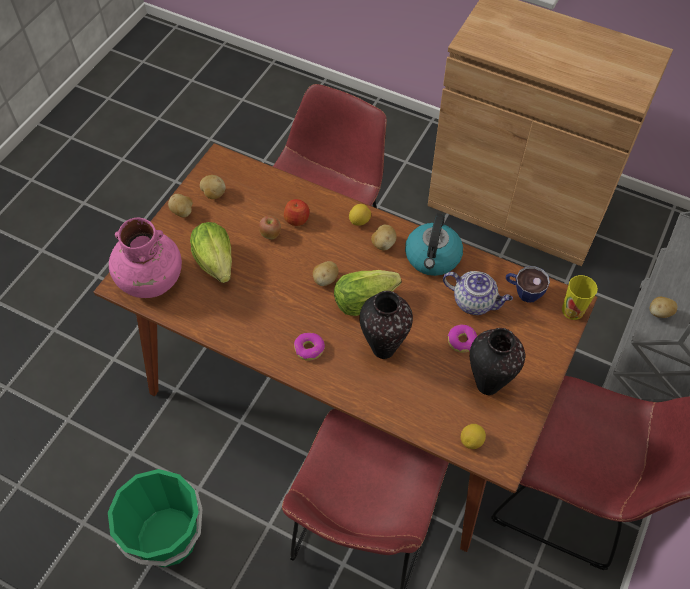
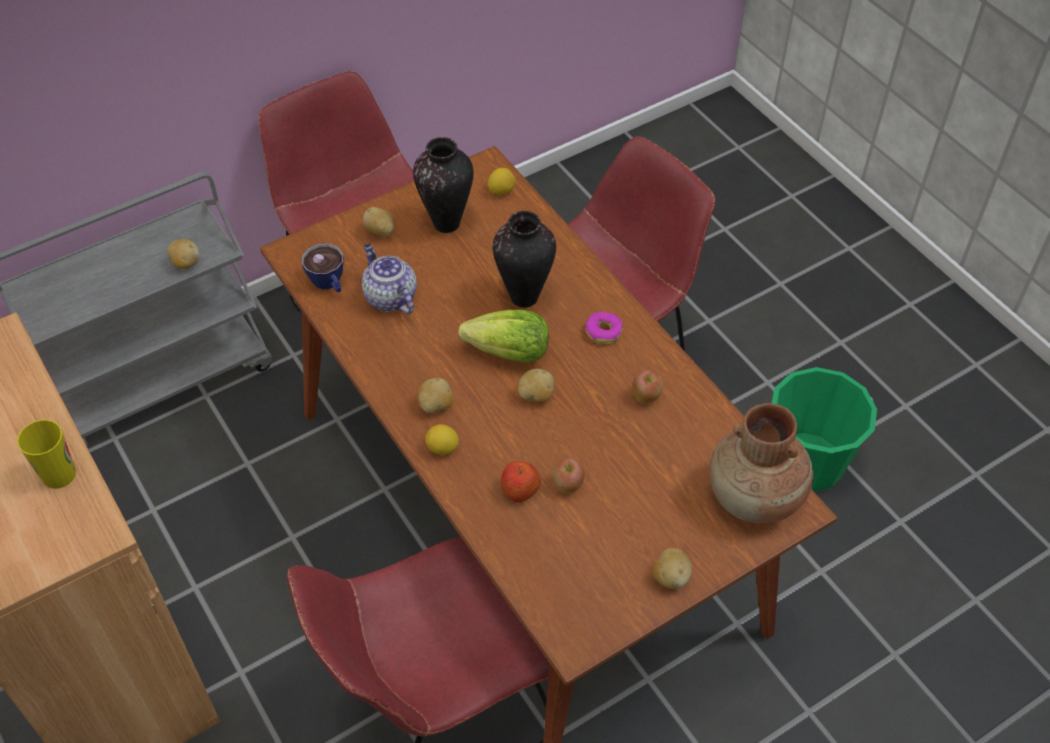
camera: 150 degrees left, 5 degrees down
(150, 279) = (755, 497): pink vase -> brown vase
(213, 194) = (612, 585): potato -> potato (380, 231)
(216, 262) = (659, 481): lettuce -> none
(252, 314) = (646, 396): none -> apple
(432, 258) = (392, 363): kettle -> none
(462, 341) = (437, 269): donut -> none
(572, 310) = (298, 245): cup -> cup (59, 474)

